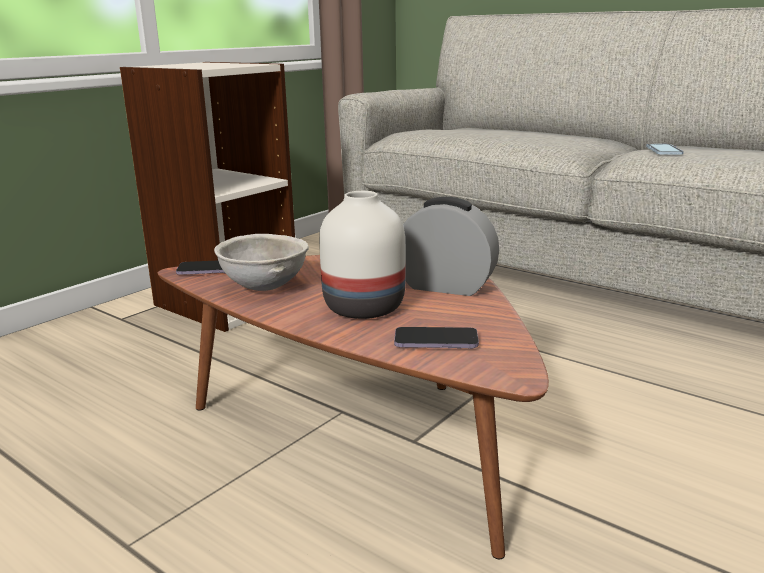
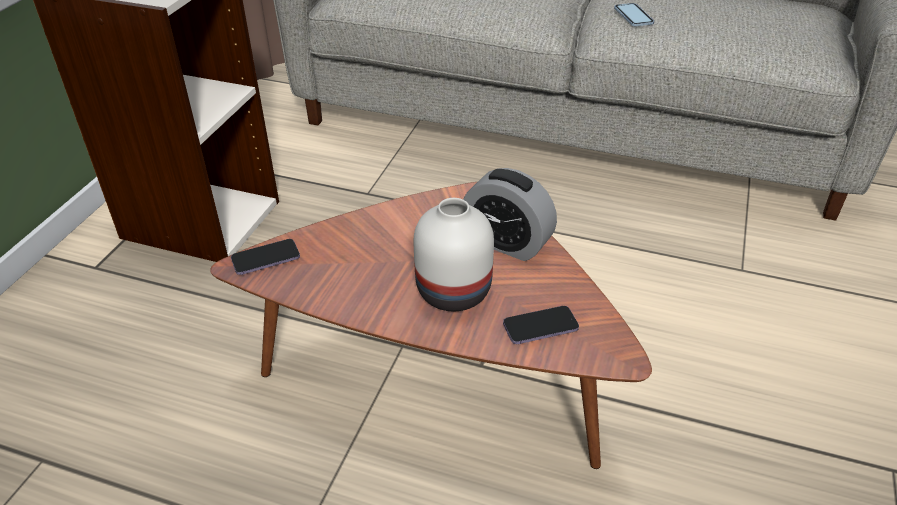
camera: 20 degrees left, 20 degrees up
(266, 287) = (343, 278): grey bowl -> none
(446, 286) = (507, 243): alarm clock -> alarm clock turned 150 degrees counterclockwise

